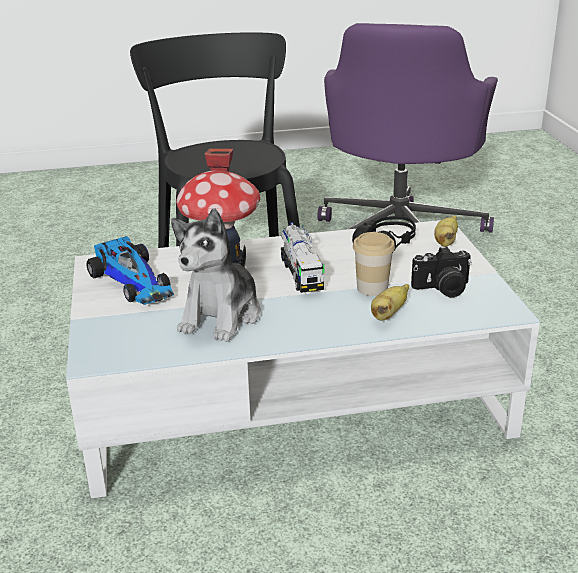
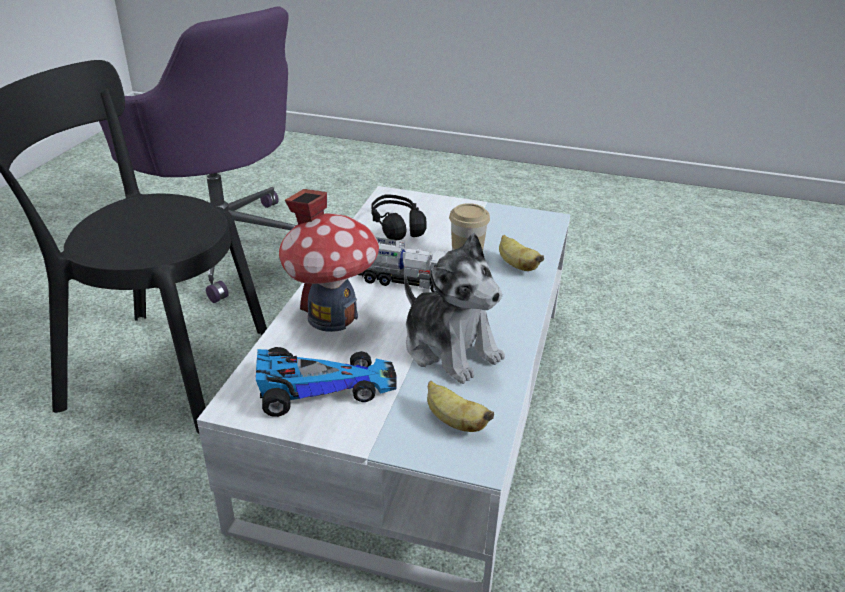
camera: 65 degrees left, 5 degrees up
(442, 289) = (495, 230): camera -> none
(446, 242) = (417, 201): banana -> banana (454, 421)

